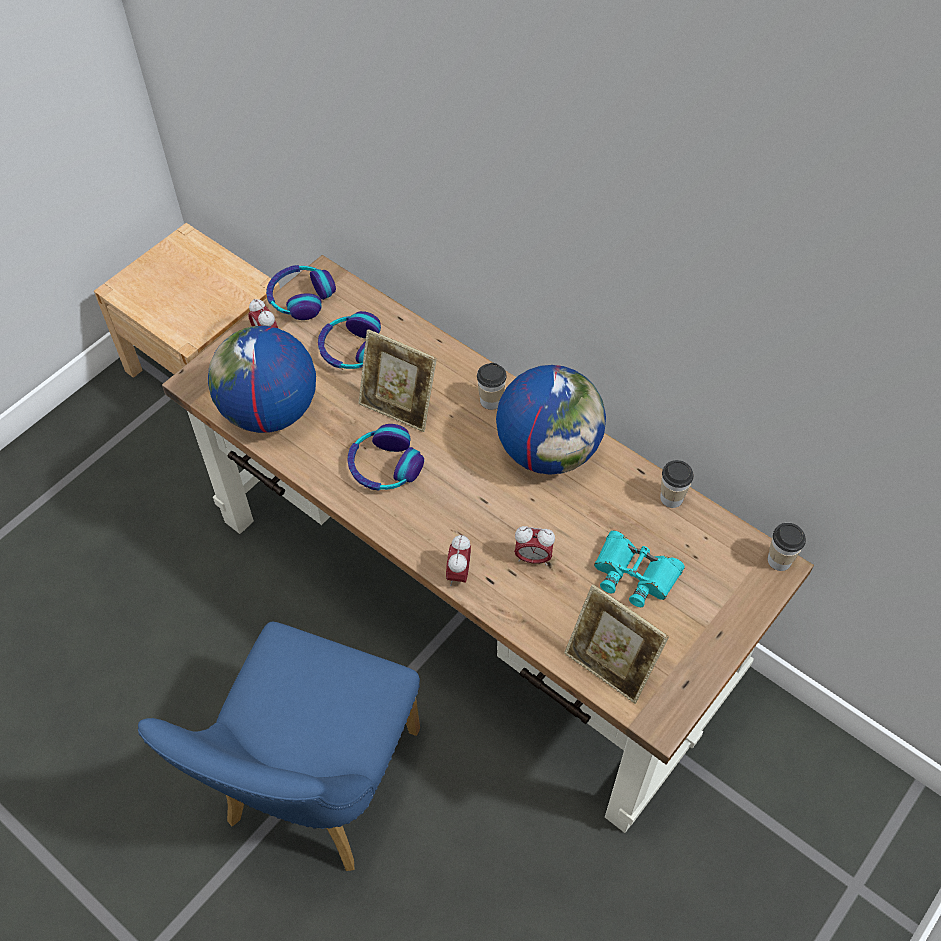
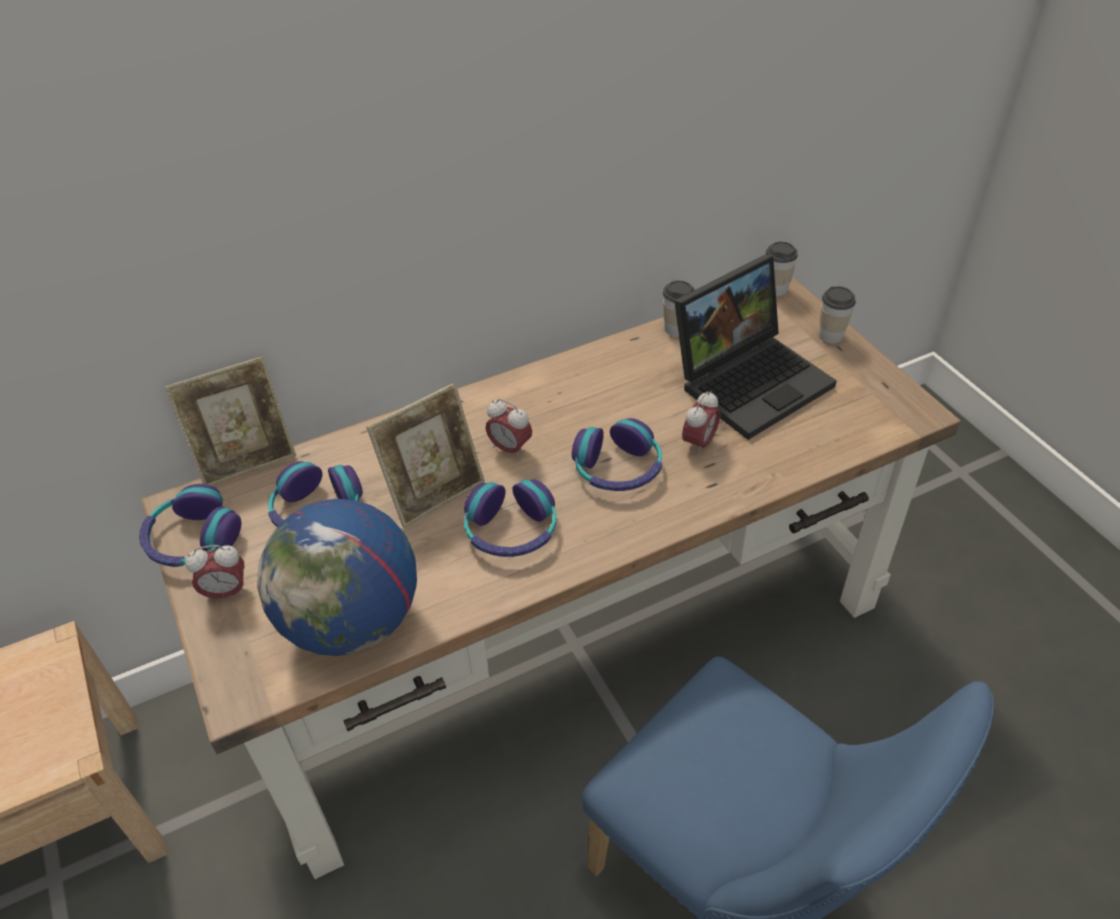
camera: 65 degrees left, 10 degrees down
(459, 574) = (692, 507): alarm clock -> alarm clock (510, 448)
(477, 511) = (617, 468): none -> headphones
(491, 401) = (479, 415): cup -> cup (831, 335)
(548, 450) = (571, 392): globe -> none
(609, 666) = (850, 428): picture frame -> picture frame (247, 460)
(634, 574) = (751, 379): turquoise binoculars -> laptop

